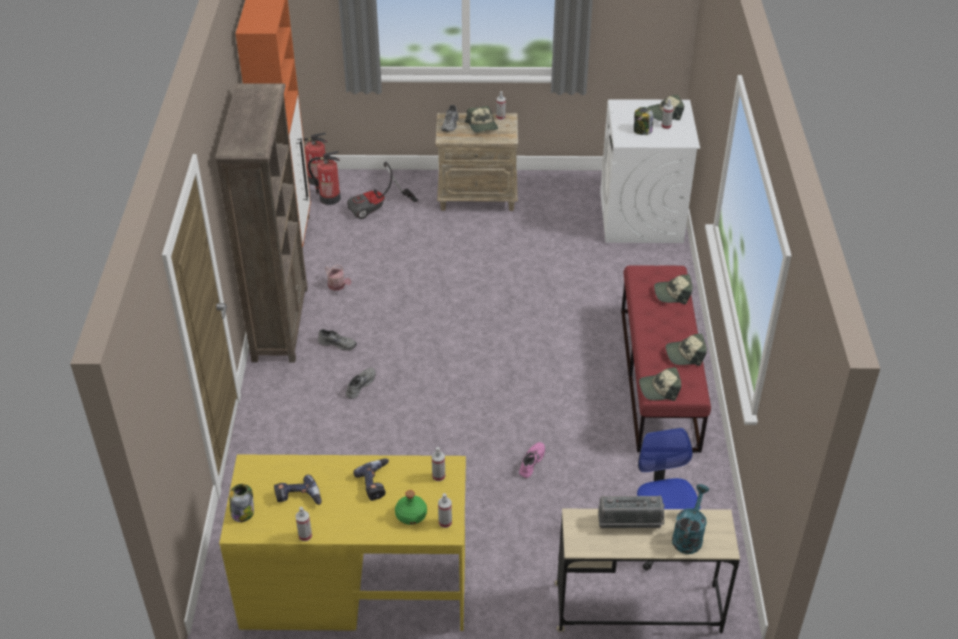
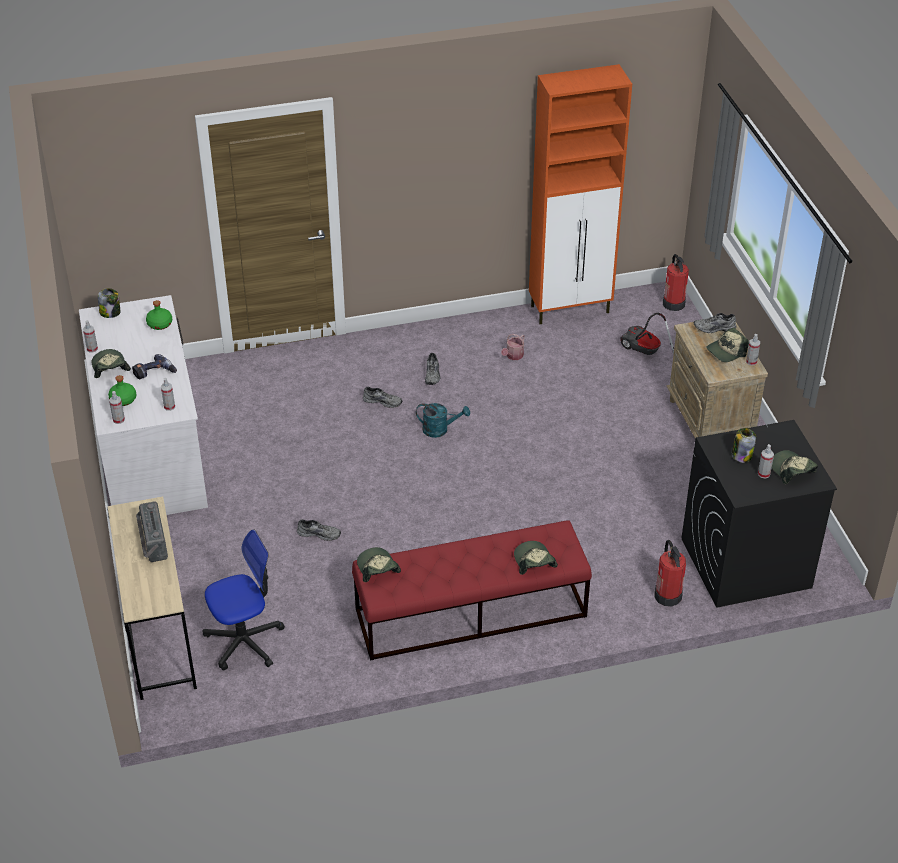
camera: 75 degrees right, 0 degrees up
(280, 323) = (446, 333): brown bookcase -> none
(288, 469) = (160, 324): none -> green bottle
(298, 498) = (130, 336): power drill -> none
(329, 198) = (646, 318): fire extinguisher -> fire extinguisher (668, 595)
(355, 585) = (151, 450): yellow desk -> white desk
(530, 462) = (319, 533): pink shoe -> grey shoe
(641, 217) = (745, 563): white washing machine -> black washing machine
(685, 354) = (437, 582): cap -> cap (109, 367)
(688, 535) = (145, 583): turquoise watering can -> turquoise watering can (440, 430)

